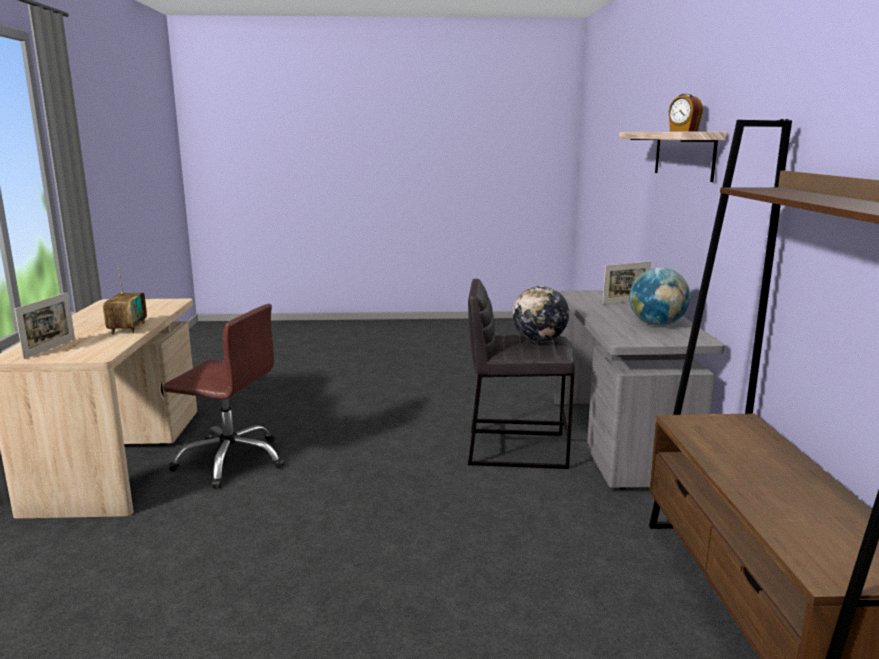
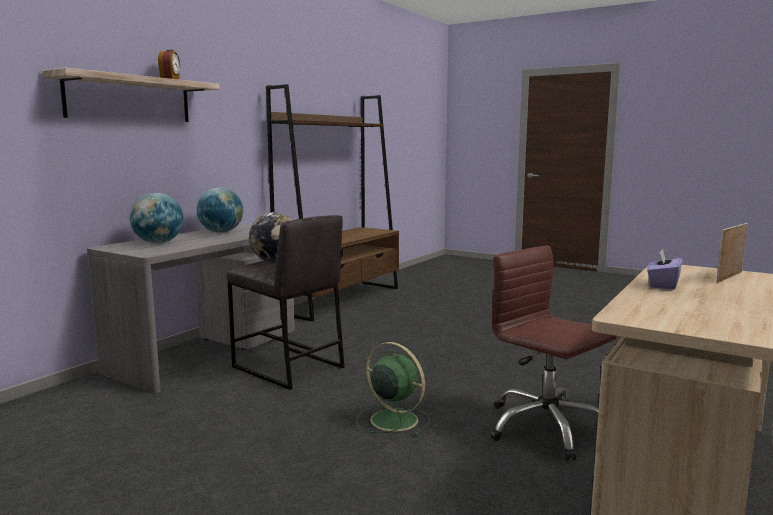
camera: 145 degrees left, 5 degrees down
(127, 328) = (662, 285): radio -> purple tissue box
(358, 433) = (392, 419): none -> green fan
(625, 302) = (158, 243): picture frame -> globe

